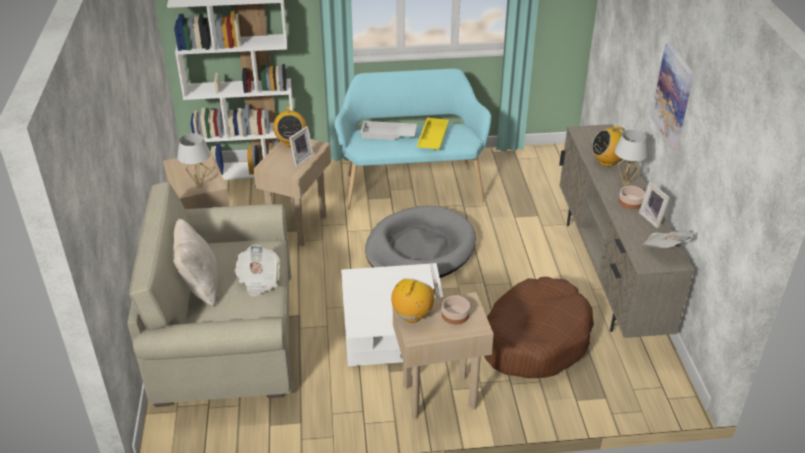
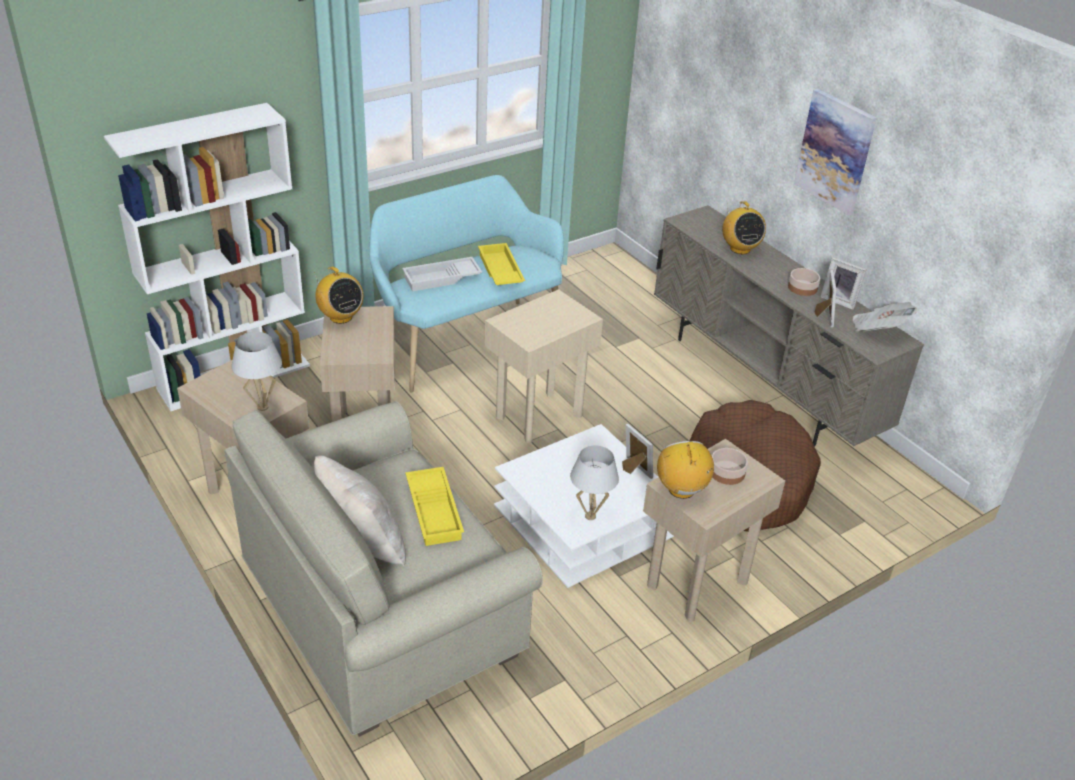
camera: 30 degrees left, 0 degrees up
(258, 280) = (435, 511): newspaper -> yellow tray
(300, 159) = (373, 336): picture frame -> picture frame (823, 316)
(420, 249) = (538, 415): grey dog bed -> beige side table
(607, 161) = (740, 249): radio -> radio turned 60 degrees counterclockwise
(625, 182) = (778, 267): white table lamp -> white table lamp (590, 516)

